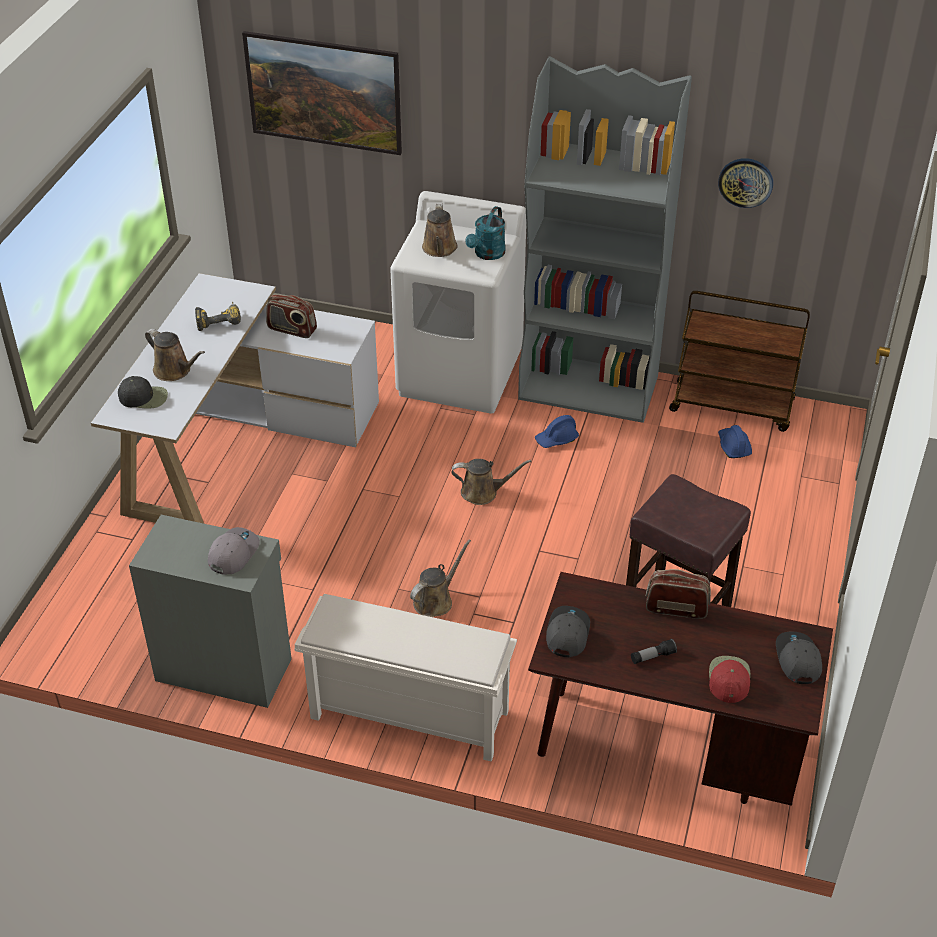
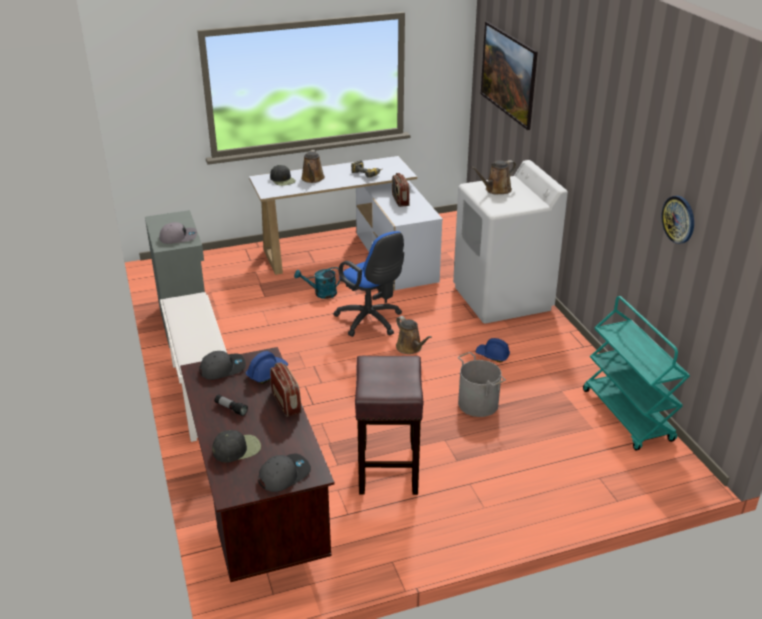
camera: 55 degrees right, 10 degrees down
(399, 498) = (371, 322): none -> blue office chair
(436, 600) = (302, 368): brown watering can -> none
(487, 254) = (514, 204): turquoise watering can -> turquoise watering can (321, 293)
(589, 388) = (558, 349): grey bookcase -> none
(627, 495) = (477, 404): none -> grey bucket
(728, 679) = (237, 449): red cap -> black cap
(733, 406) = (628, 416): brown cart -> turquoise cart
(733, 446) = (586, 432): blue hard hat -> blue hard hat (267, 373)

